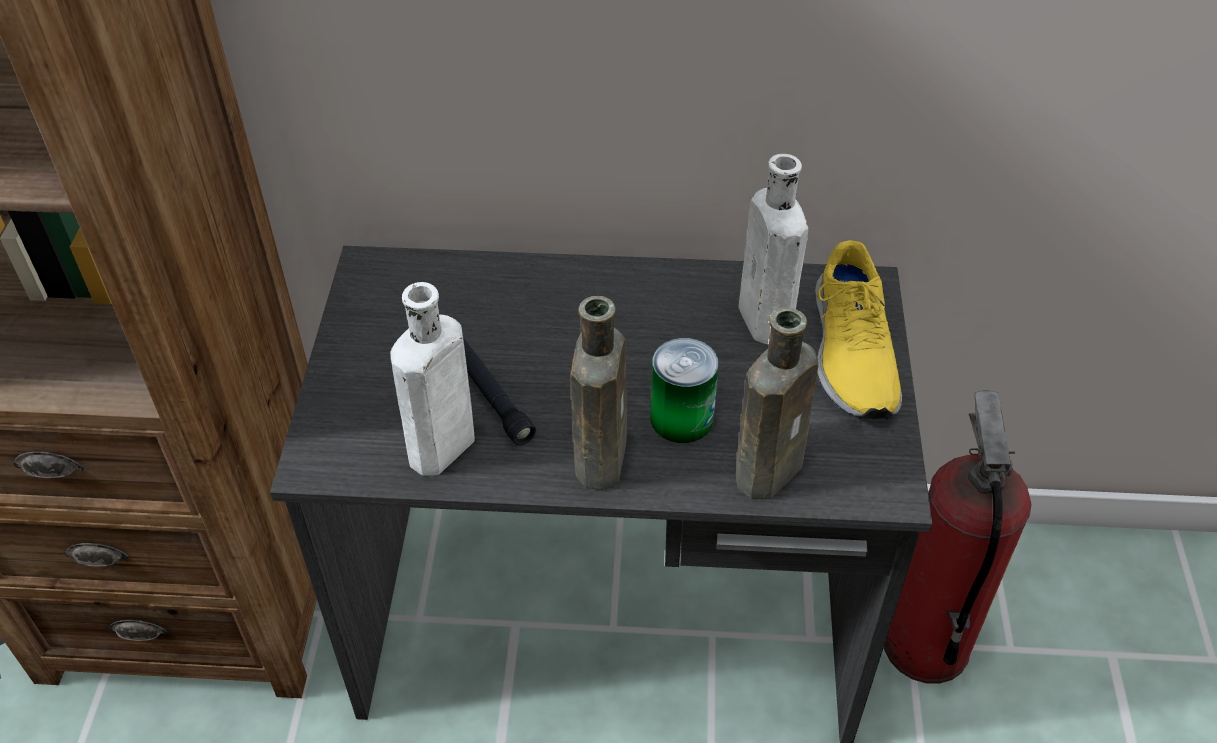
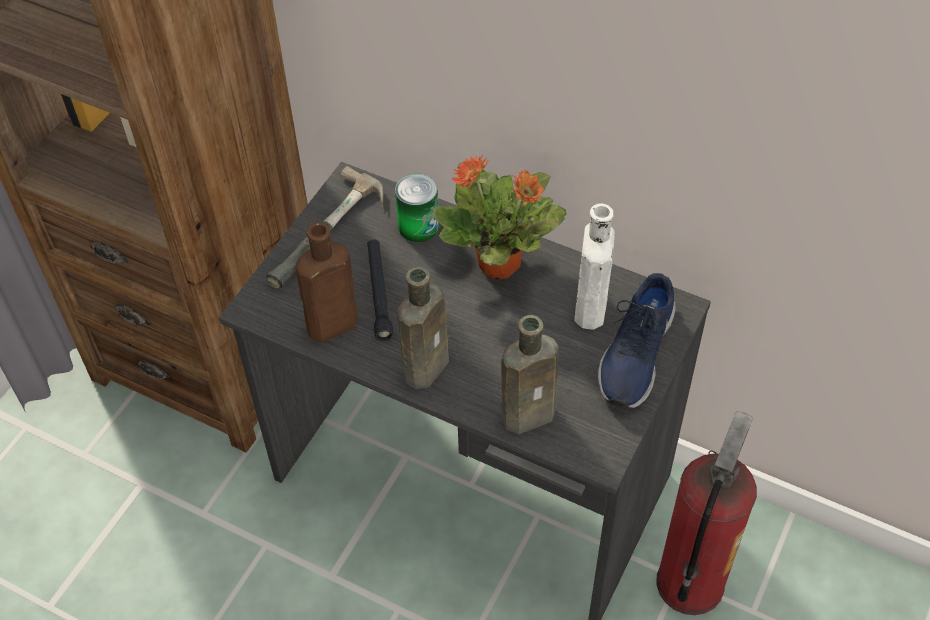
camera: 25 degrees right, 5 degrees up
(379, 337) = (331, 236): none -> hammer
(438, 451) = (329, 327): white bottle -> brown bottle
(623, 303) = (501, 264): none -> potted plant
(681, 418) = (493, 359): can -> can (418, 226)
(850, 354) = (635, 354): yellow shoe -> blue shoe

